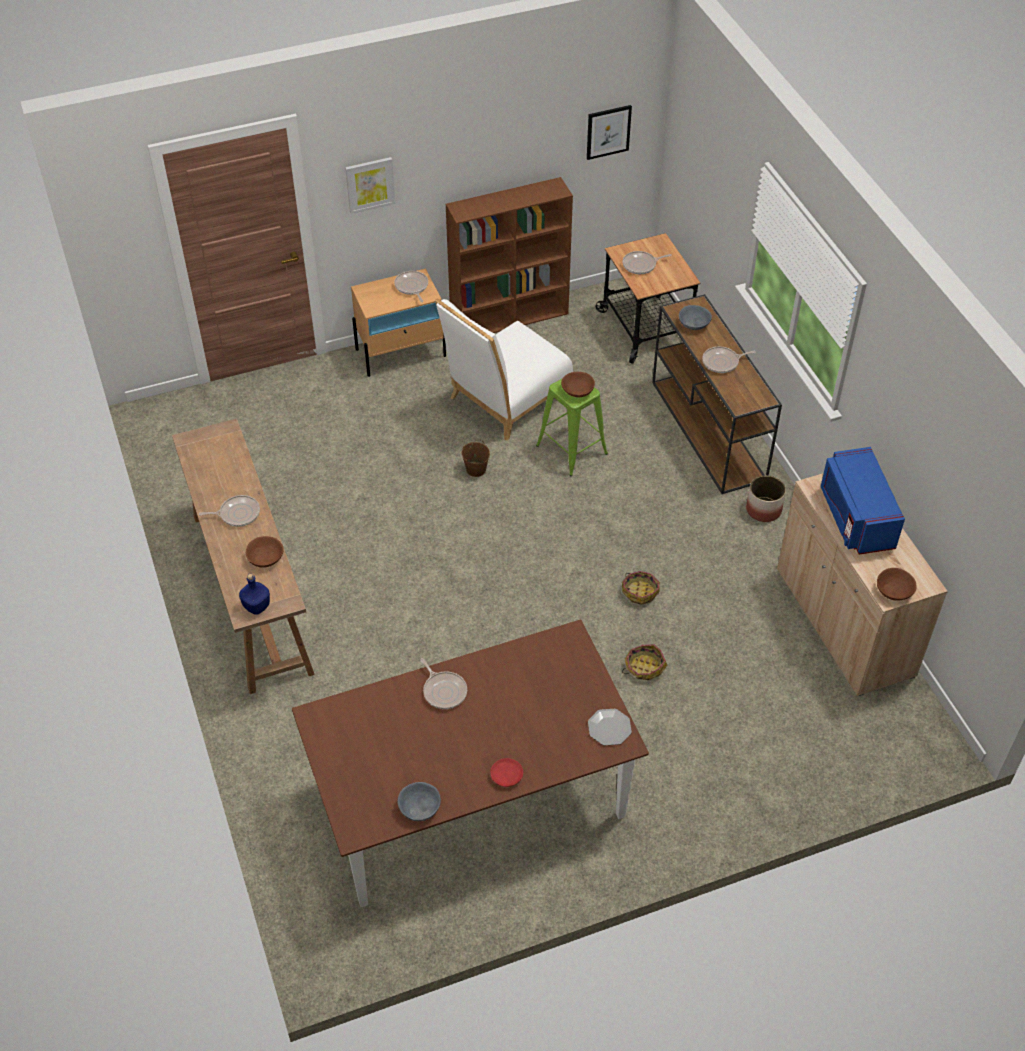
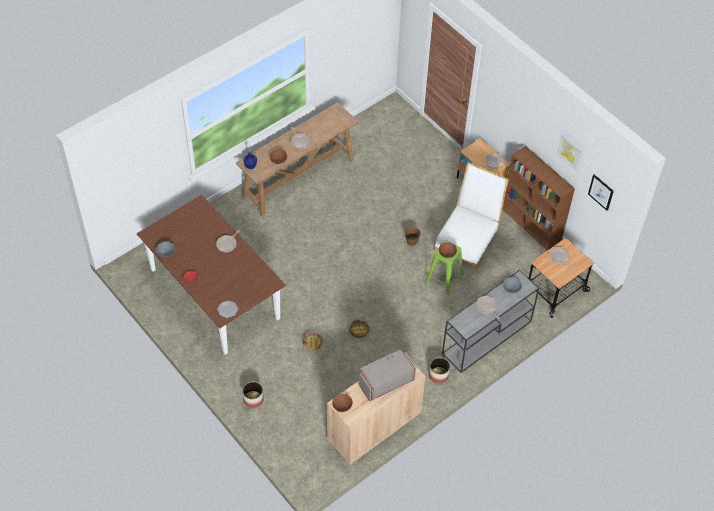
camera: 70 degrees right, 5 degrees up
(370, 184) = (500, 104): picture -> picture (569, 151)
(506, 399) = (467, 240): white chair -> white chair turned 90 degrees clockwise
(709, 431) = (486, 338): brown console table -> grey console table
(742, 792) = (253, 399): none -> planter
(856, 517) = (386, 381): blue microwave -> grey microwave

